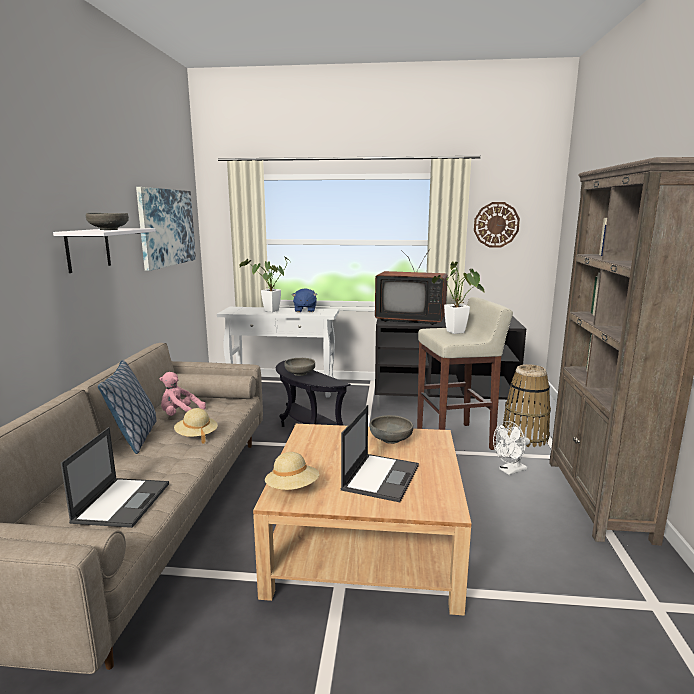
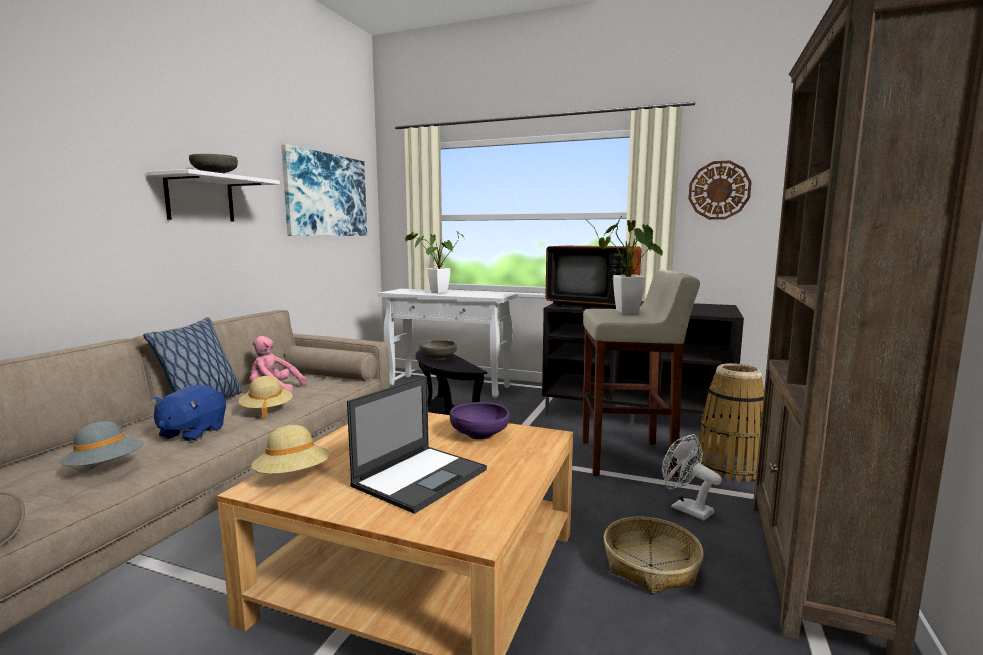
camera: 15 degrees right, 5 degrees down
(122, 502) = (105, 468): laptop -> grey hat
(304, 310) = (476, 293): blue plush toy -> blue plush toy (191, 432)
(390, 439) = (479, 434): grey bowl -> purple bowl
(507, 512) = (651, 566): none -> basket
(510, 471) = (685, 508): white fan -> white fan turned 60 degrees clockwise

